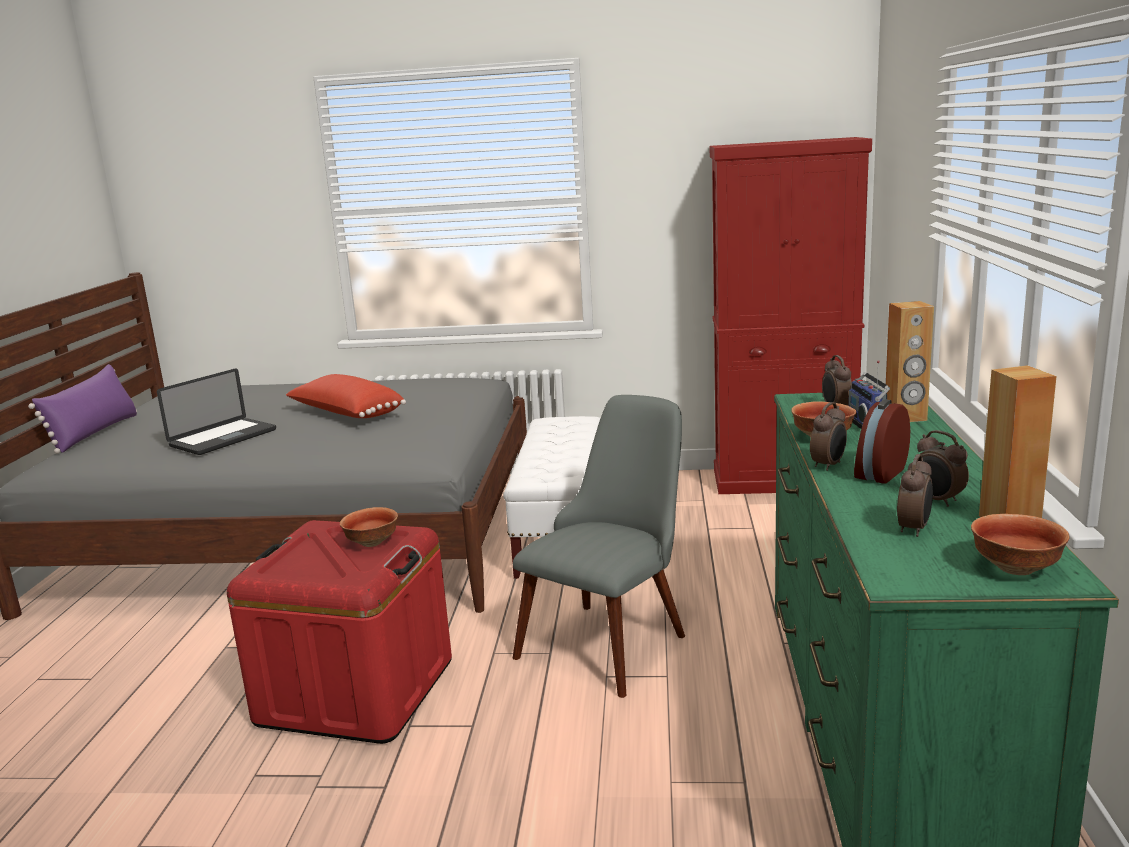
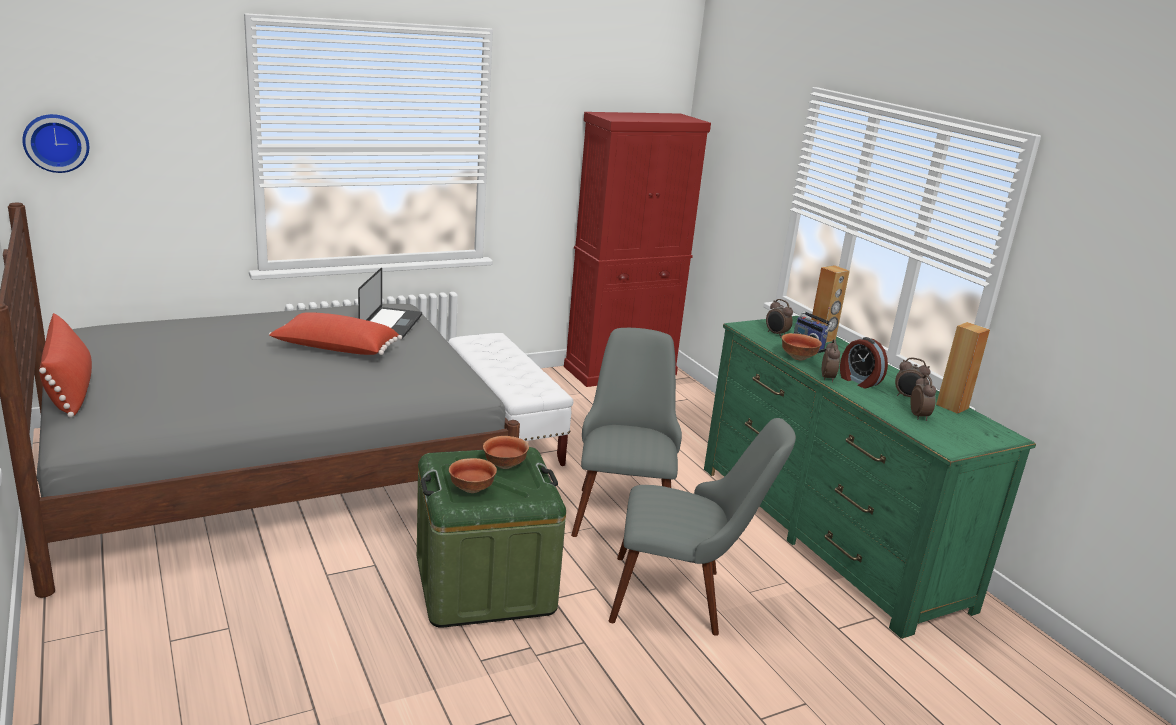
camera: 35 degrees left, 5 degrees up
(95, 433) = (70, 389): purple pillow -> red pillow
(166, 216) = (56, 142): none -> wall clock
(223, 438) = (250, 384): laptop -> laptop (391, 324)
(356, 691) = (484, 584): red storage box -> green storage box
(570, 764) = (684, 597): none -> grey chair
(879, 473) = (858, 381): alarm clock -> alarm clock turned 45 degrees counterclockwise
(1013, 568) = (984, 433): bowl -> bowl (471, 489)

